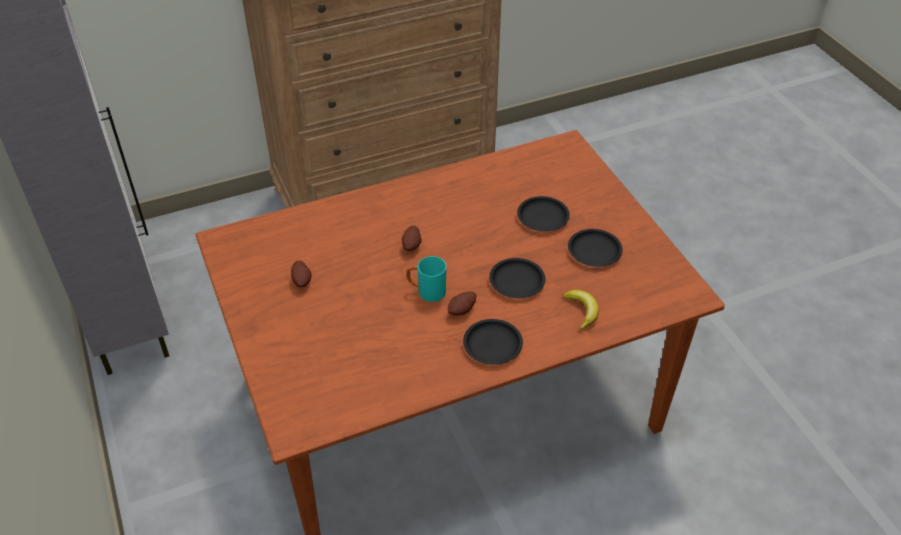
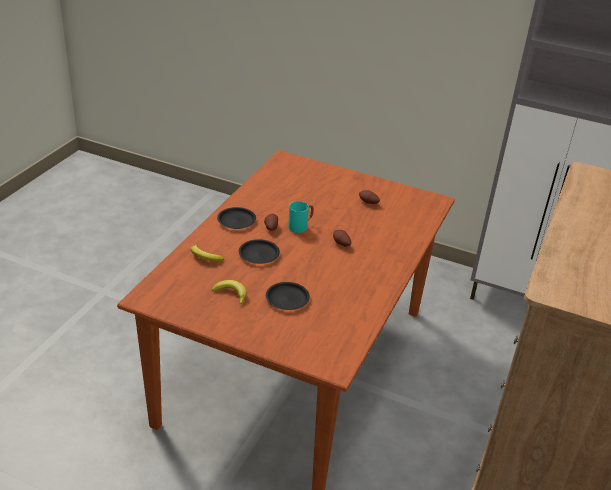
camera: 135 degrees right, 10 degrees down
(594, 251) = (231, 294): black plate -> banana

